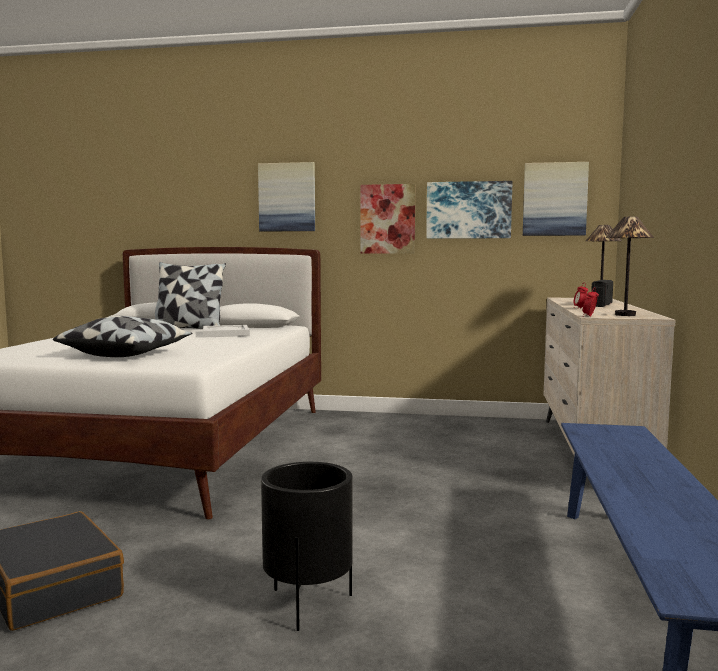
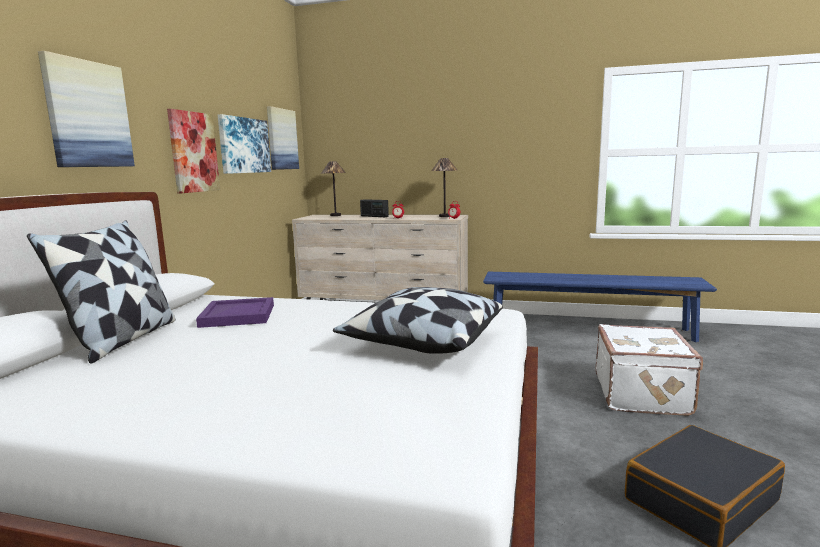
camera: 85 degrees left, 5 degrees up
(225, 333) = (236, 316): white tray -> purple tray
(308, 604) = (643, 394): black planter -> white suitcase

